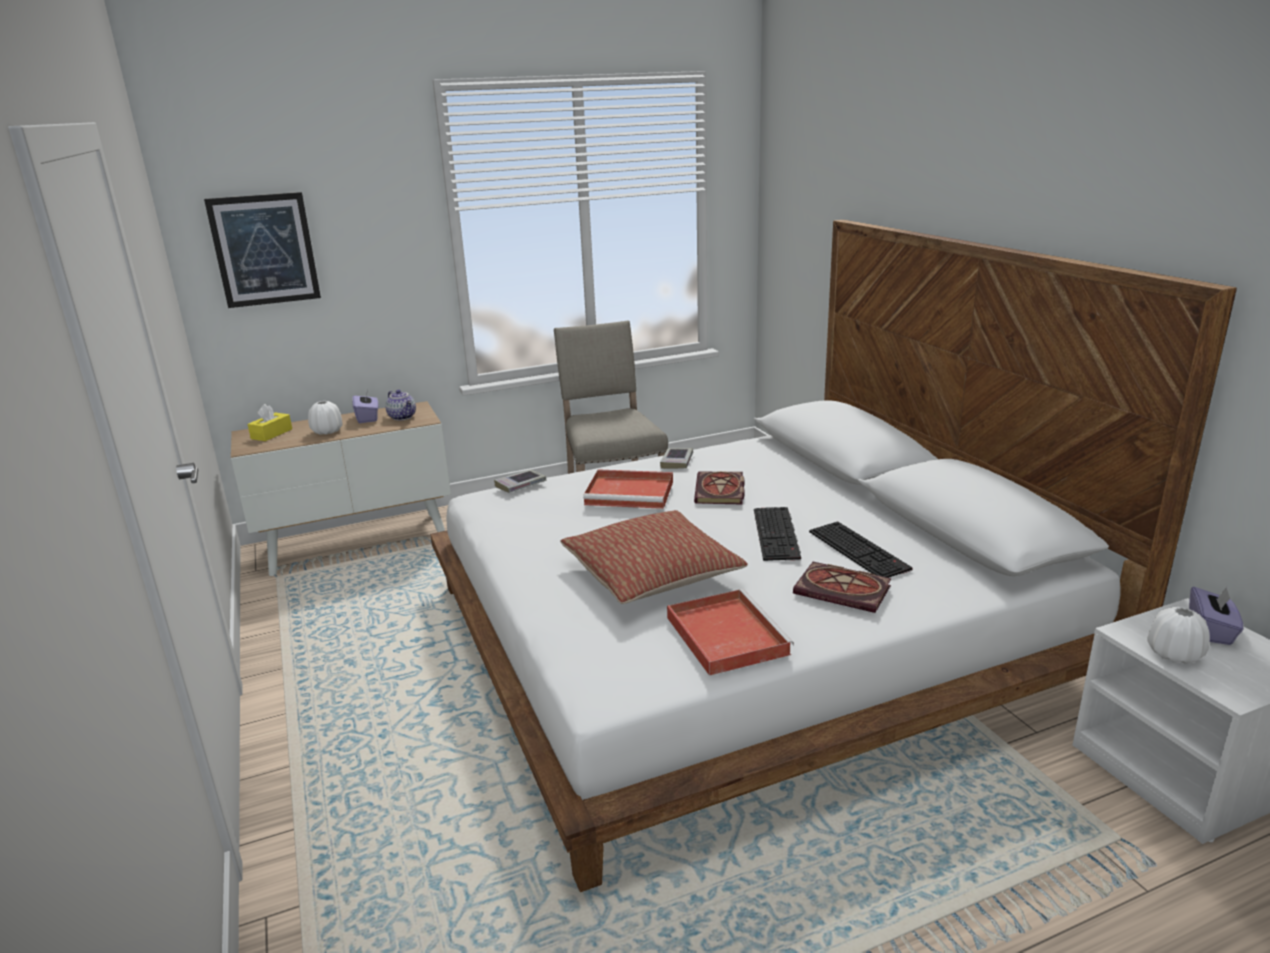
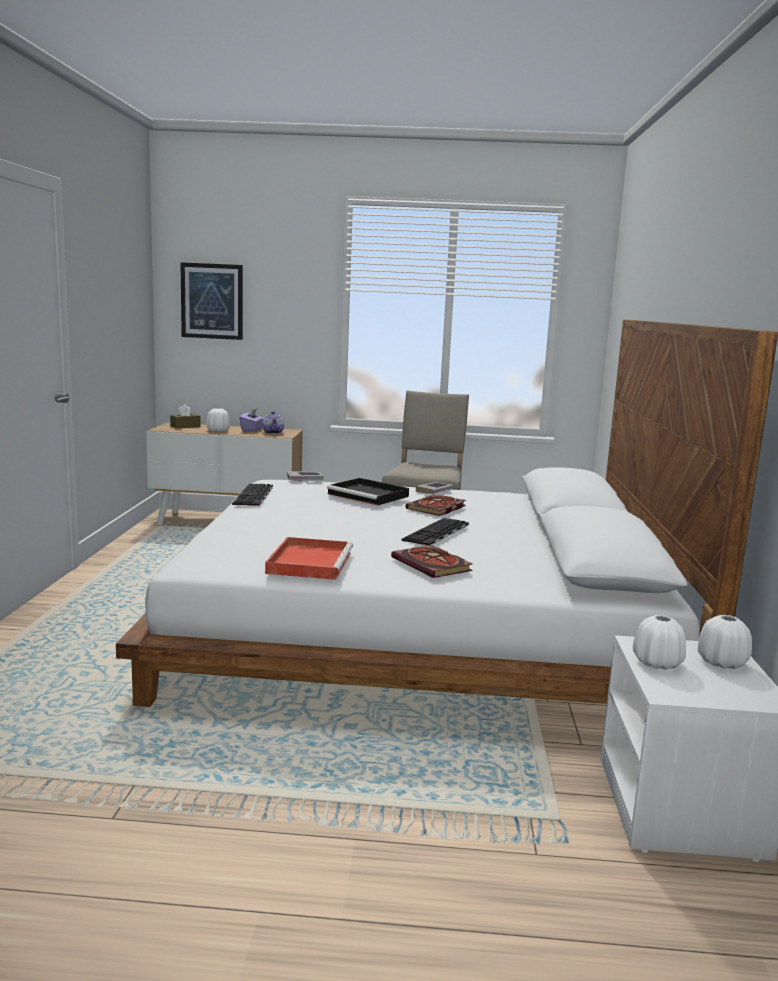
camera: 25 degrees right, 10 degrees down
(271, 434) = (185, 426): yellow tissue box -> brown tissue box
(631, 493) = (369, 495): red tray -> black tray
(652, 575) = (315, 531): pillow -> none
(860, 550) = (486, 553): keyboard -> keyboard (254, 495)
(1210, 631) = (721, 662): purple tissue box -> white vase

